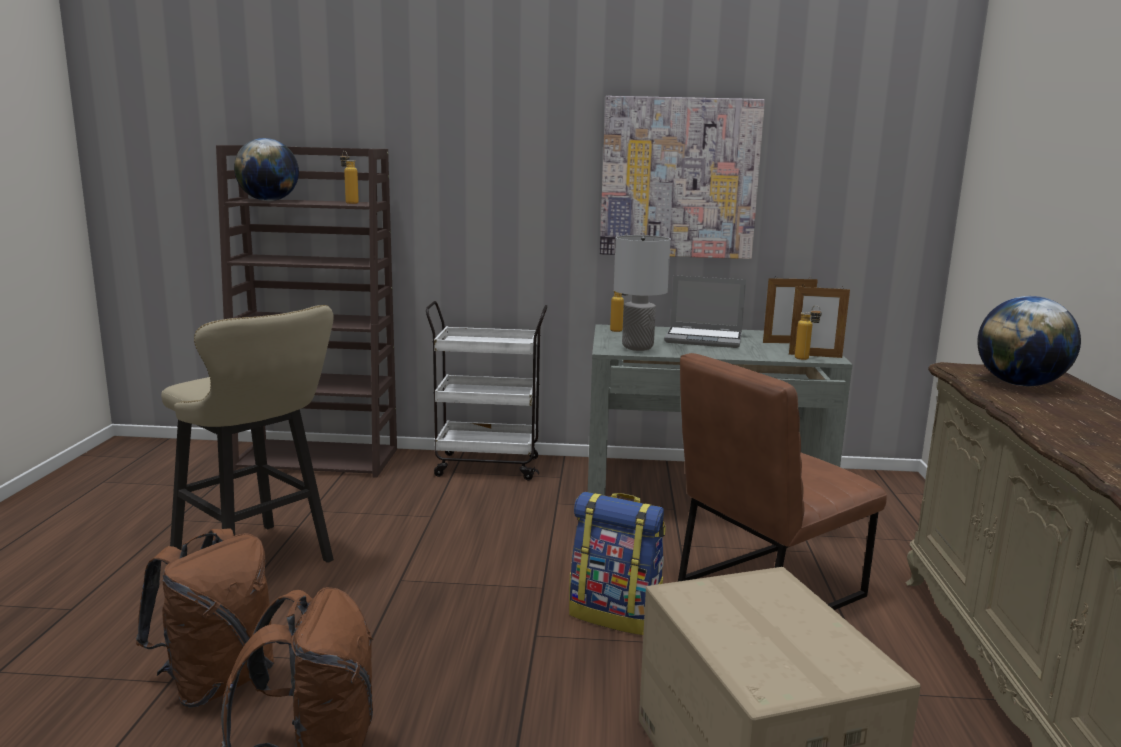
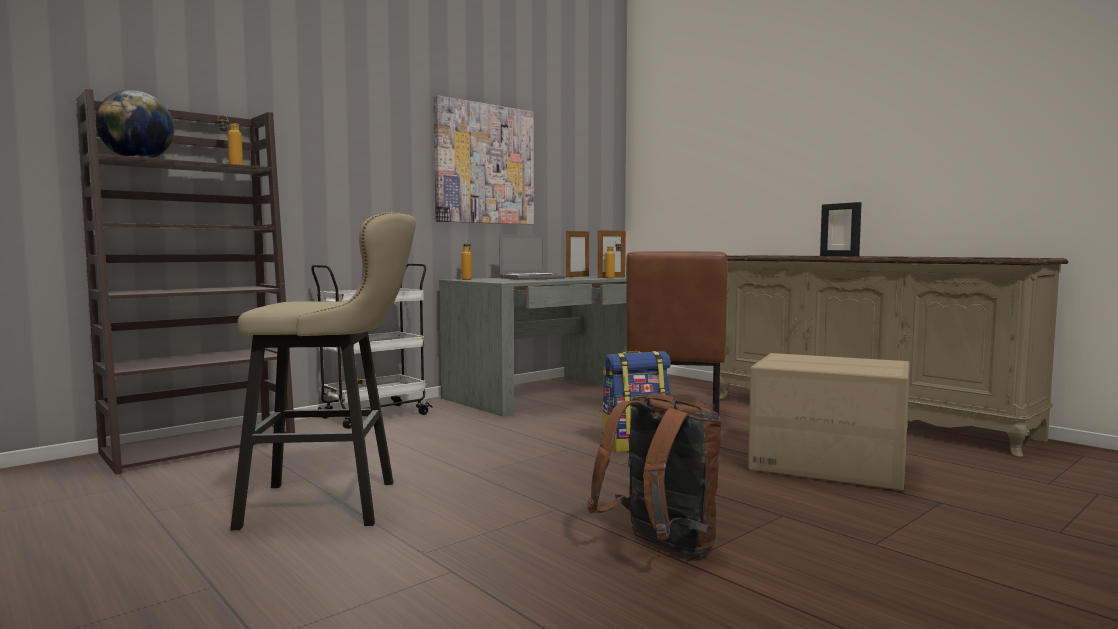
camera: 45 degrees left, 10 degrees down
(217, 681) = (490, 554): brown backpack -> none
(637, 349) = (516, 281): grey table lamp -> none
(1020, 384) = (773, 255): globe -> none
(1054, 428) = (839, 256): none -> picture frame

